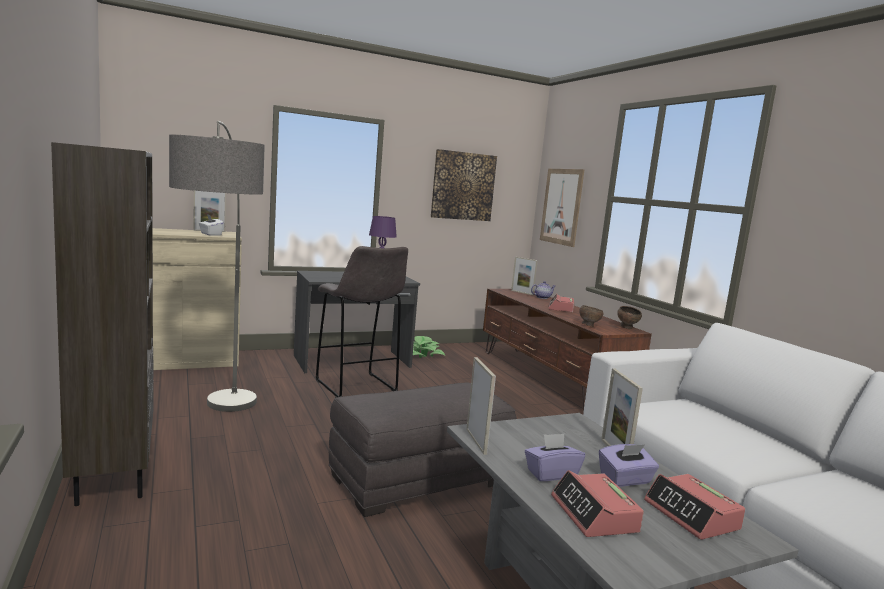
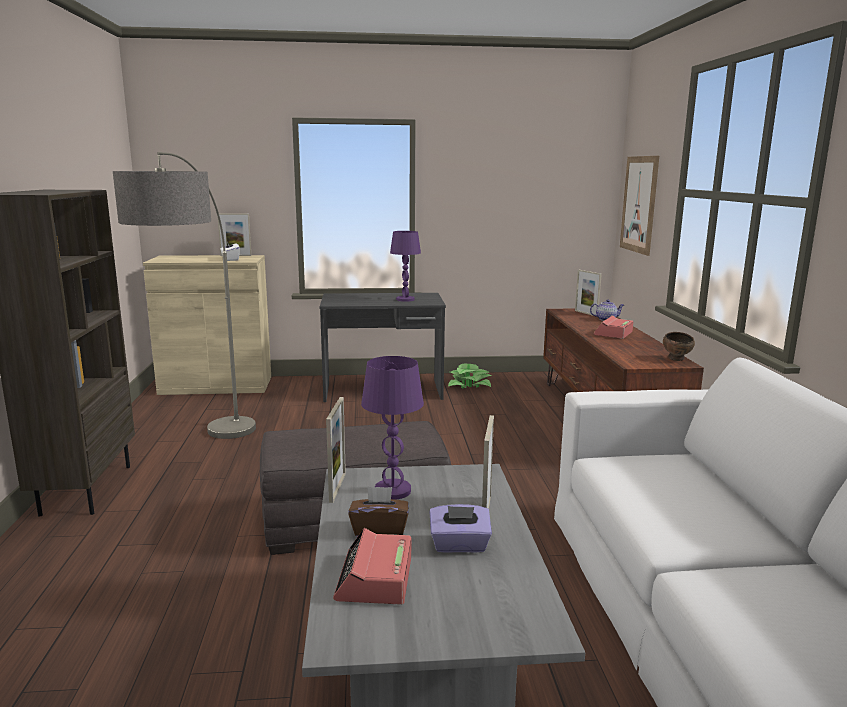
camera: 20 degrees right, 5 degrees up
(357, 387) = (366, 419): grey stool -> none
(463, 186) = (518, 187): picture -> none
(524, 440) = (392, 491): none -> purple table lamp
(551, 474) = (379, 530): purple tissue box -> brown tissue box
(588, 326) = (622, 356): brown bowl -> none
(692, 516) = (491, 595): alarm clock -> none

